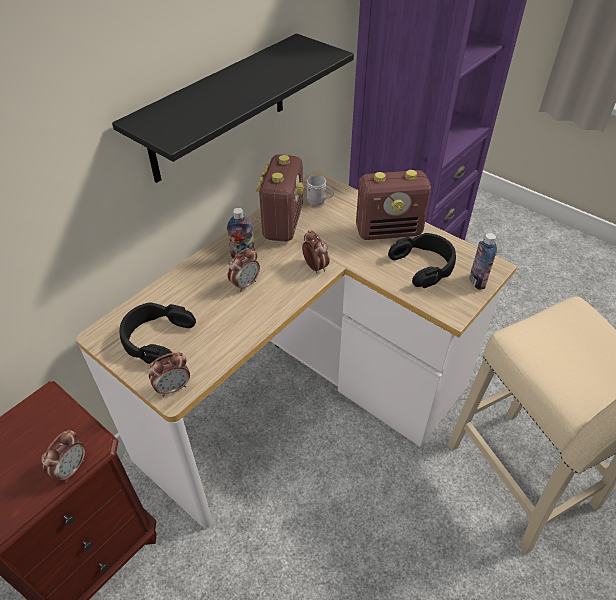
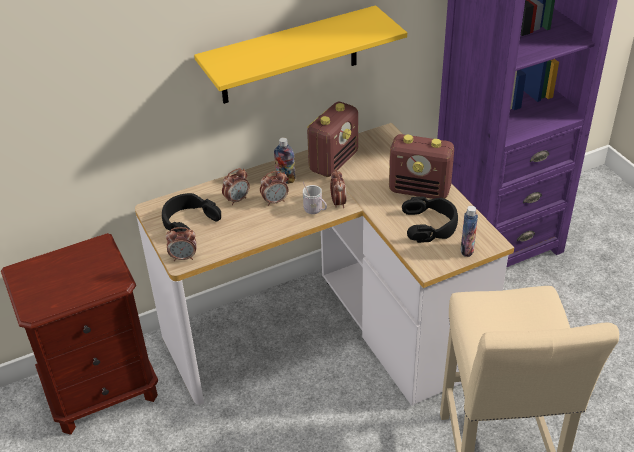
camera: 25 degrees right, 5 degrees down
(71, 468) = (98, 291): alarm clock -> alarm clock (237, 199)
(218, 109) = (289, 56): black shelf -> yellow shelf
(319, 201) = (376, 151): white mug -> white mug (315, 211)

